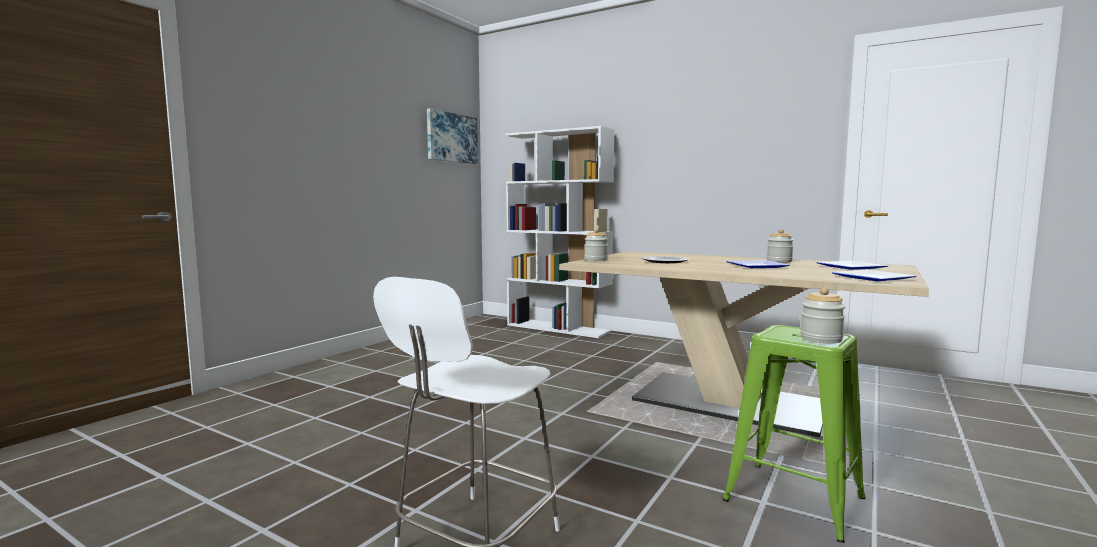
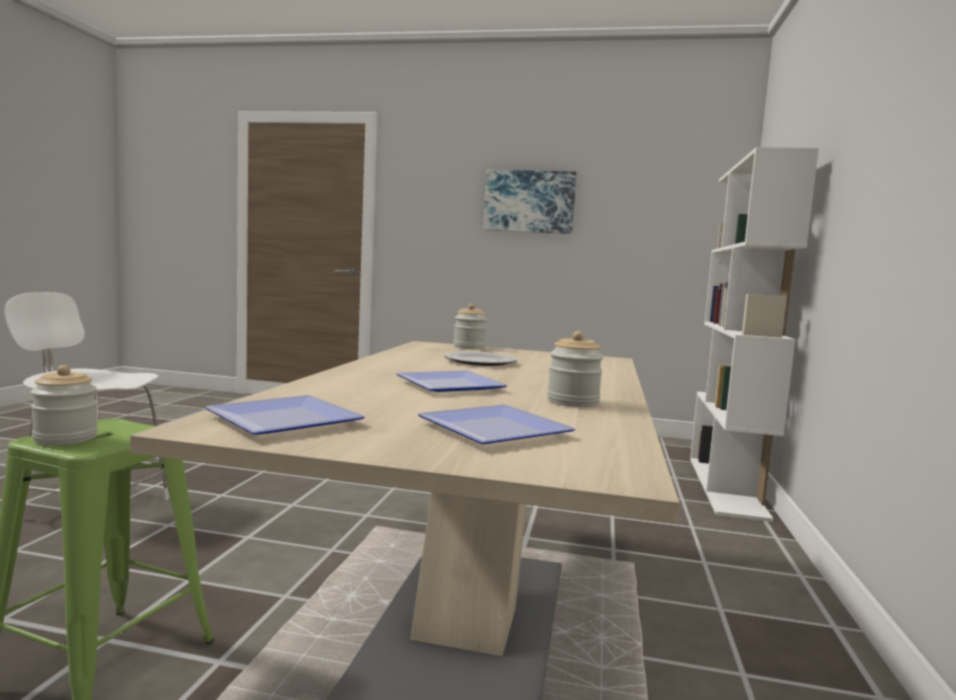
camera: 70 degrees right, 0 degrees up
(451, 137) = (686, 193): picture -> picture (529, 202)

